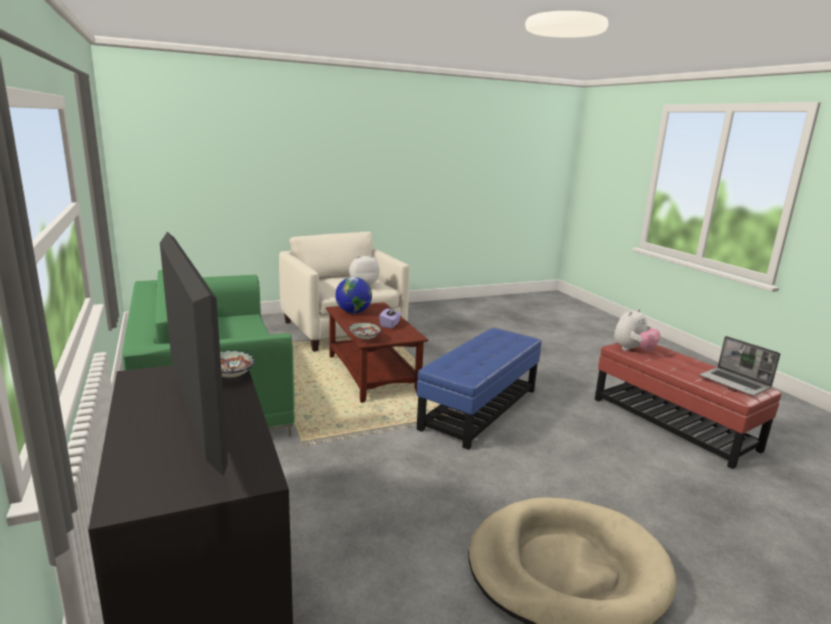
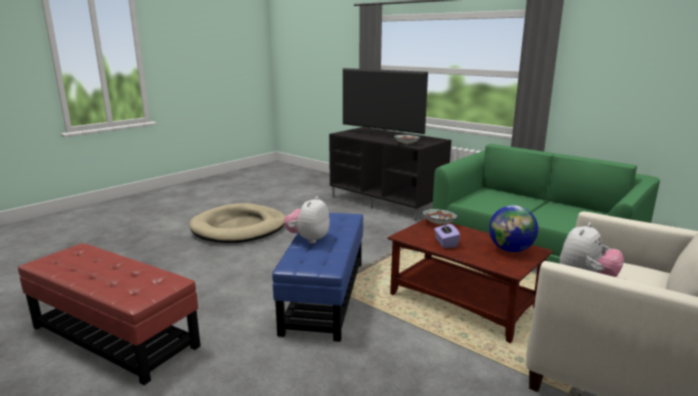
camera: 155 degrees right, 0 degrees up
(633, 350) = (155, 279): plush toy -> plush toy (308, 239)
(735, 383) = (66, 258): laptop -> none

